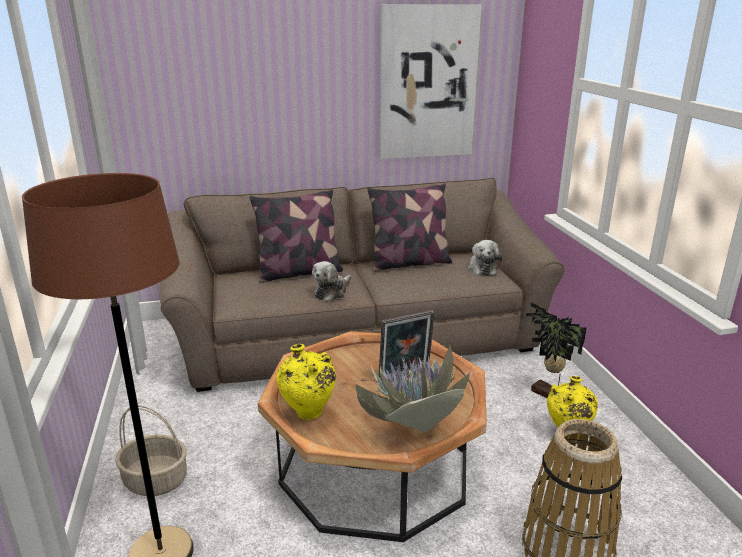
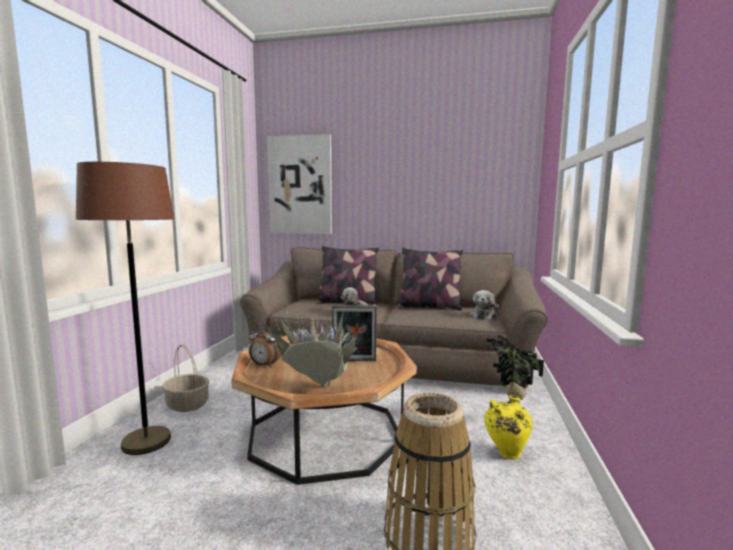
camera: 25 degrees right, 15 degrees down
(308, 415) = (264, 365): yellow vase -> alarm clock
(427, 83) = (465, 184): picture -> picture (300, 185)

